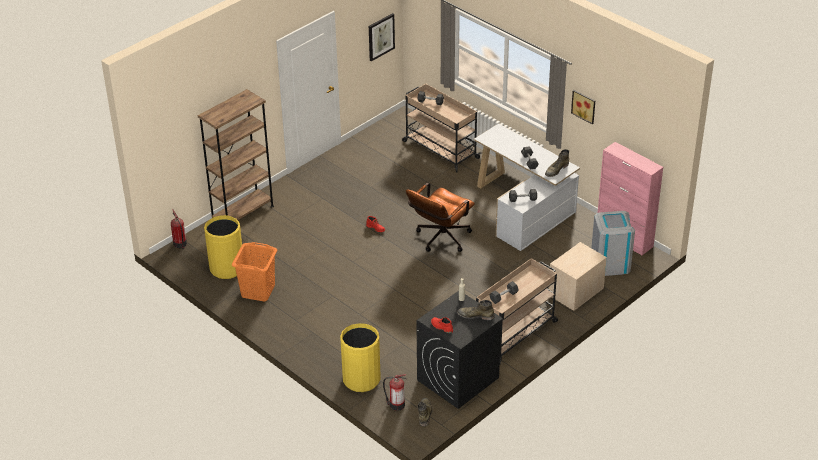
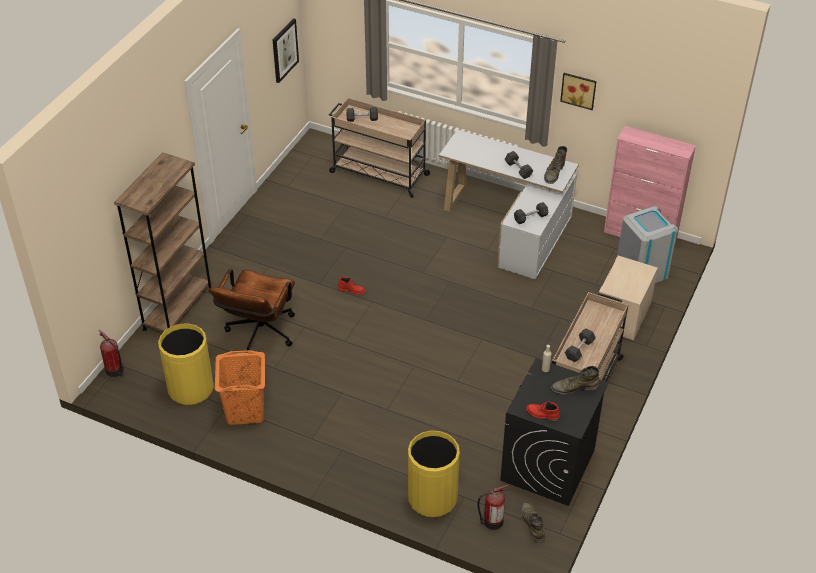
camera: 20 degrees left, 5 degrees up
(440, 239) = (435, 287): brown office chair -> brown office chair (259, 335)

